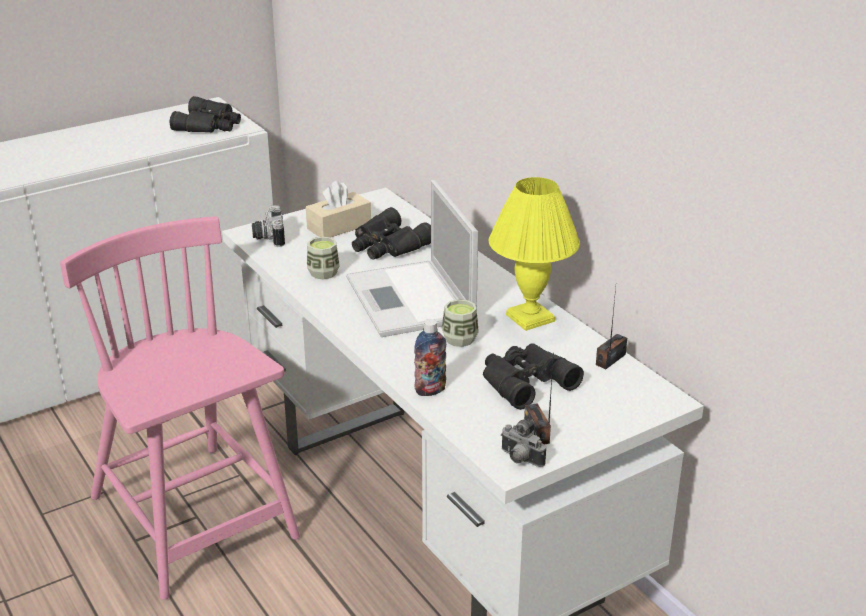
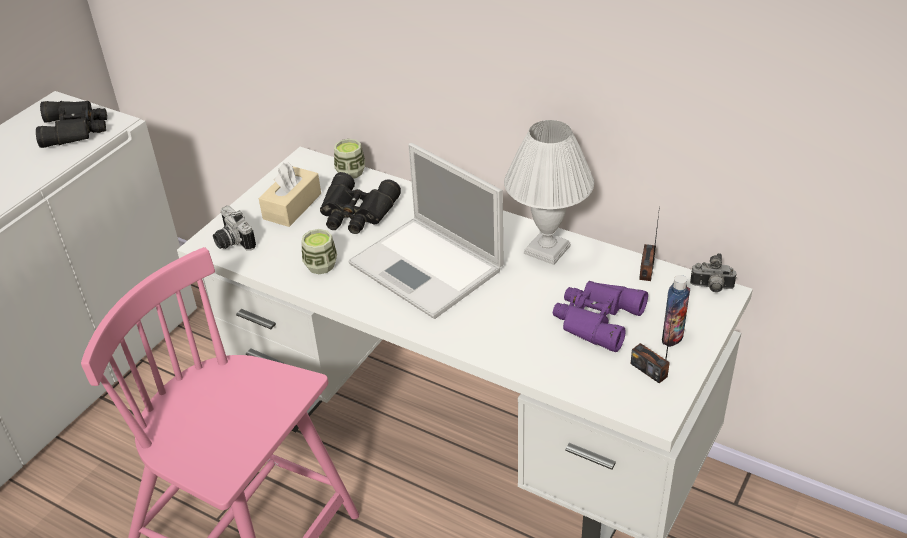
camera: 25 degrees left, 10 degrees up
(430, 390) = (525, 361): bottle -> bottle (672, 337)
(460, 339) = (505, 295): cup -> cup (350, 172)
(520, 459) = (657, 403): camera -> camera (711, 288)
(524, 381) = (595, 319): black binoculars -> purple binoculars
(529, 317) = (545, 249): yellow table lamp -> white table lamp

